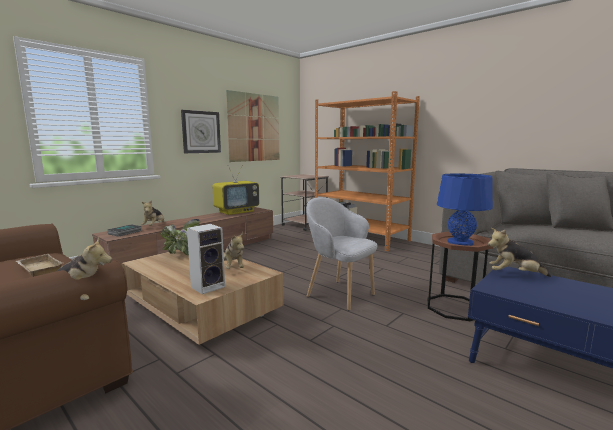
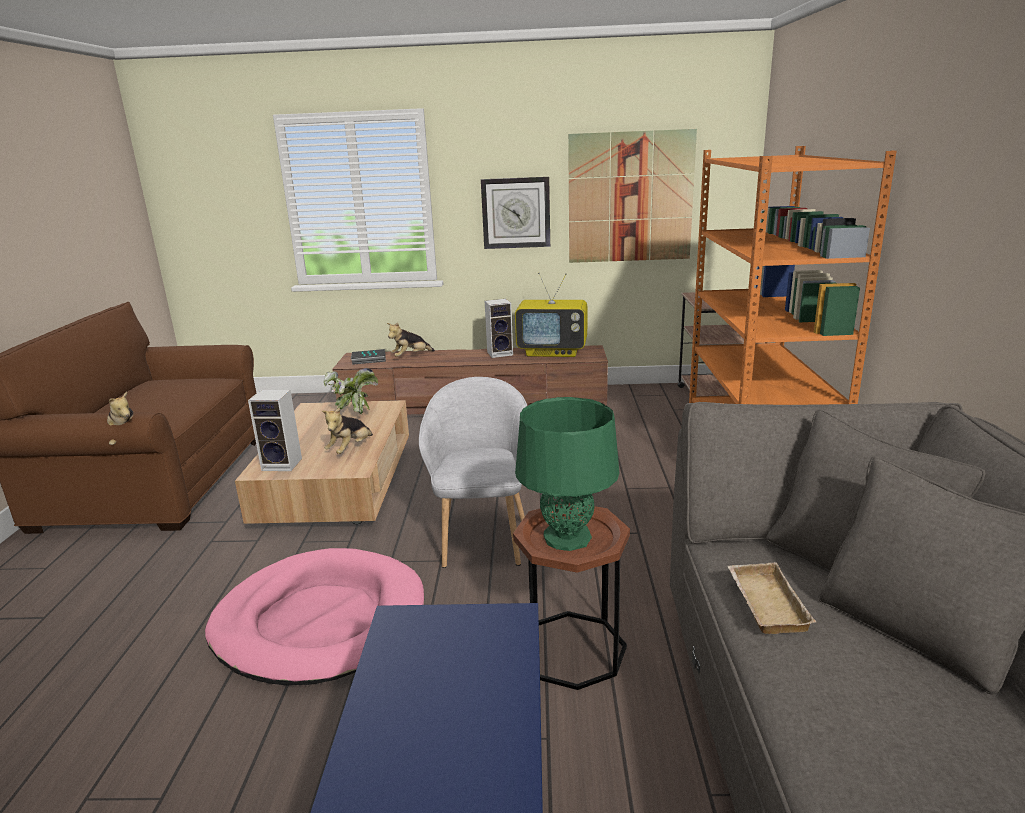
camera: 50 degrees right, 10 degrees up
(38, 269) = (172, 398): beige tray -> beige tray (764, 602)
(209, 216) = (501, 353): none -> speaker
(354, 359) = (320, 621): none -> pink dog bed
(460, 242) = (567, 537): blue table lamp -> green table lamp
(514, 275) = (489, 628): plush toy -> none

